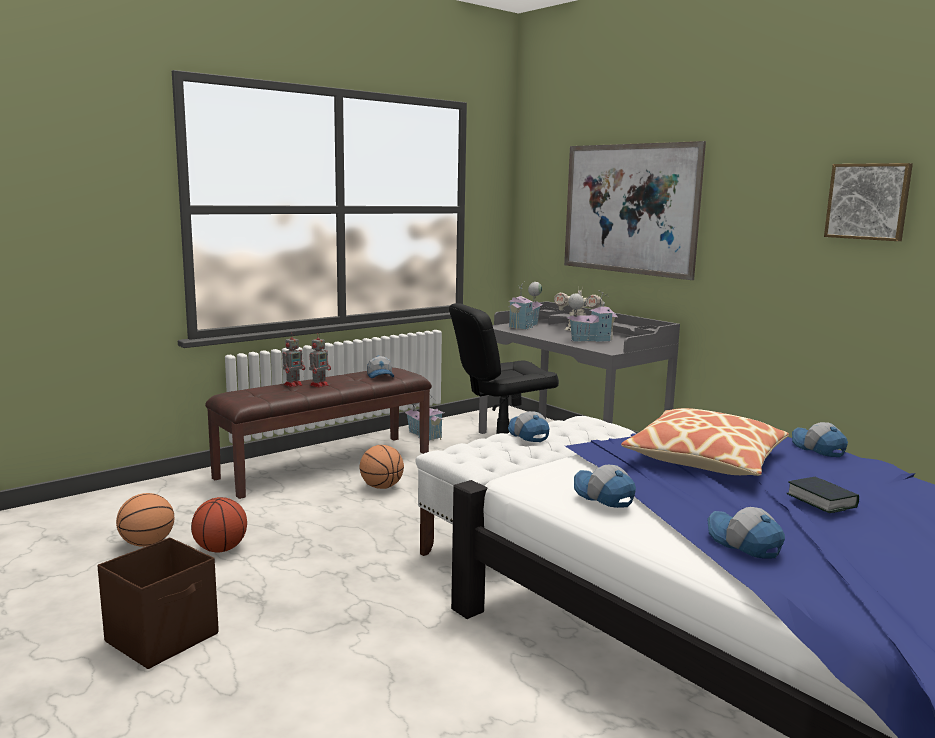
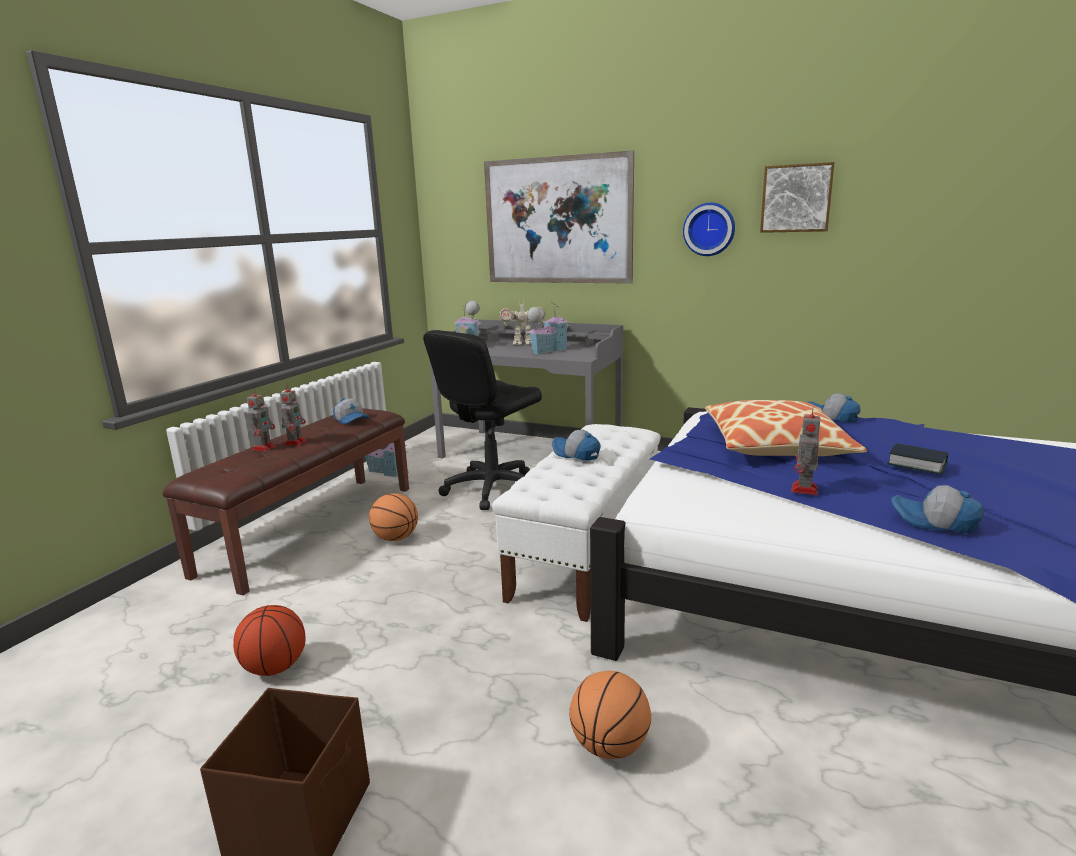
camera: 25 degrees left, 5 degrees up
(147, 544) = (168, 692): basketball -> basketball (609, 746)
(602, 496) = (760, 505): cap -> none
(660, 495) = (804, 490): none -> toy robot
(774, 229) = (709, 229): none -> wall clock

